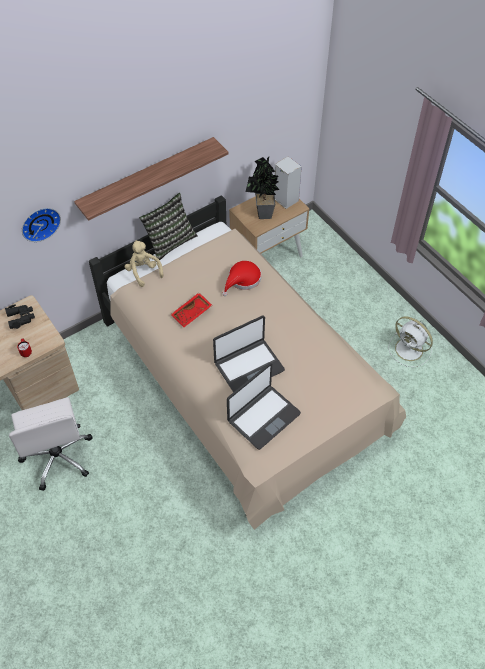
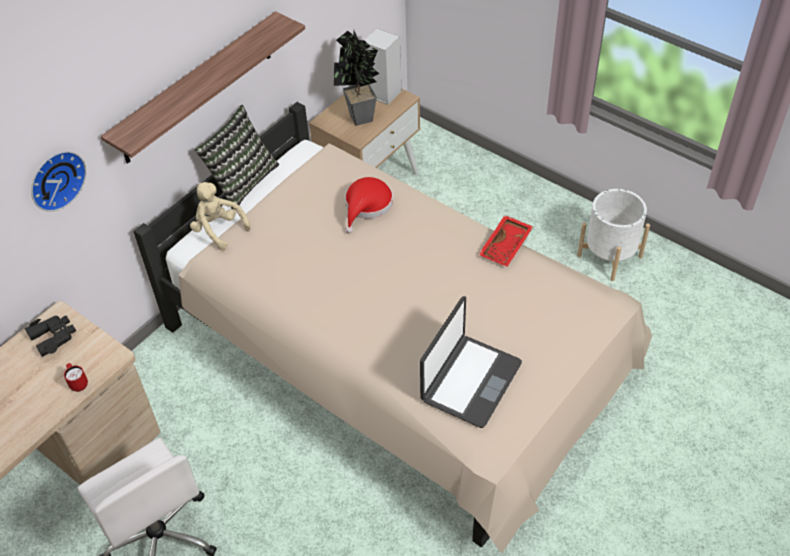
camera: 15 degrees left, 5 degrees down
(192, 313) = (311, 268): red tray -> red tray (506, 246)
(248, 366) = (421, 318): laptop -> none
(410, 350) = (609, 256): white fan -> white planter

